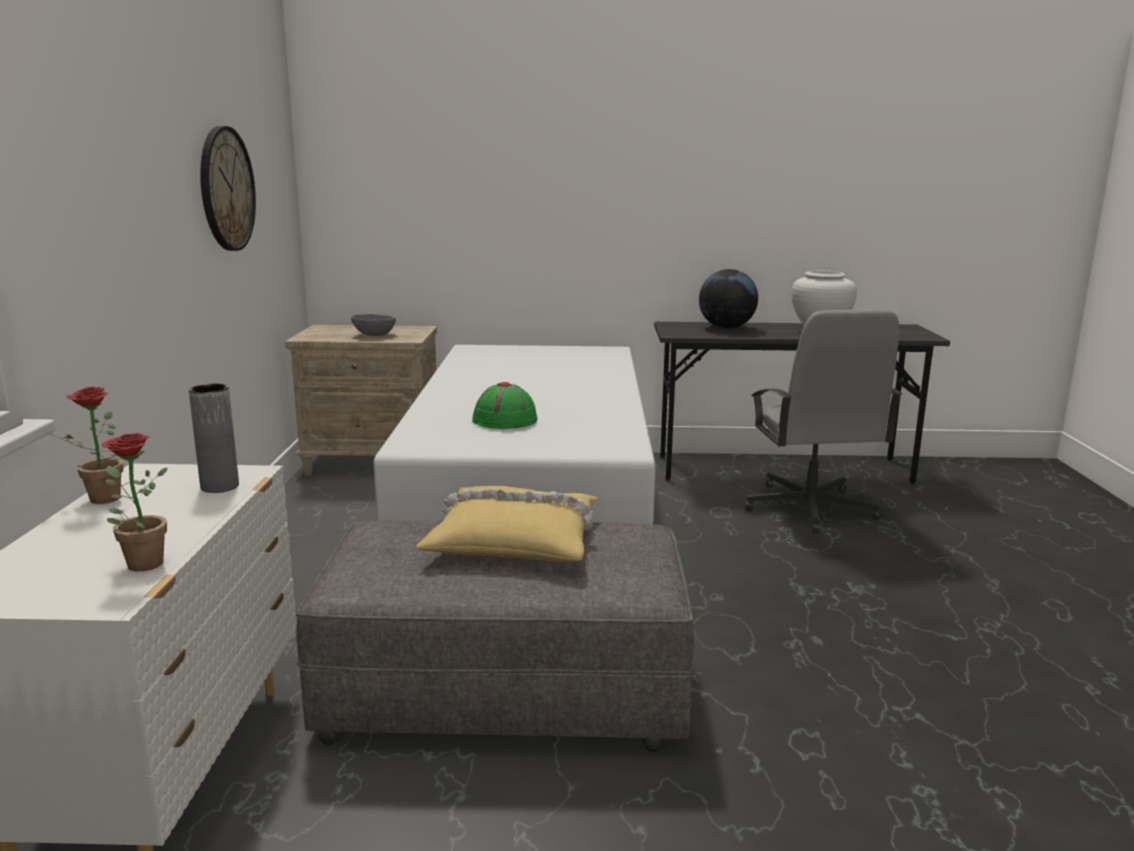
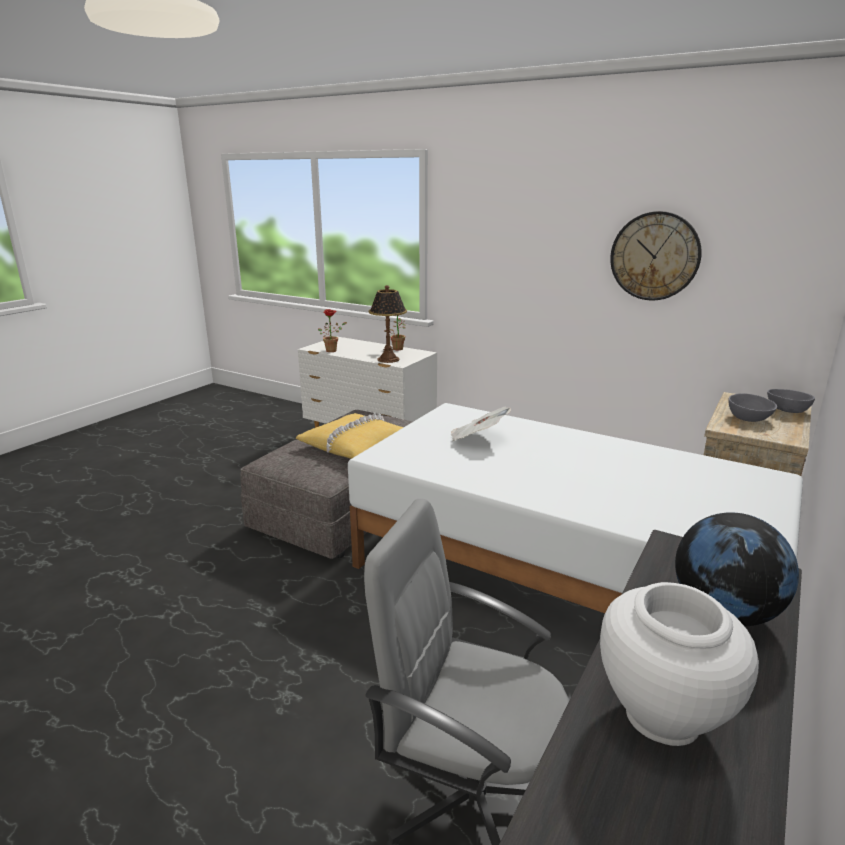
camera: 120 degrees right, 5 degrees up
(220, 486) = (388, 359): grey vase -> table lamp
(337, 328) = (787, 410): none -> grey bowl
(505, 420) = (477, 439): green hat -> newspaper

